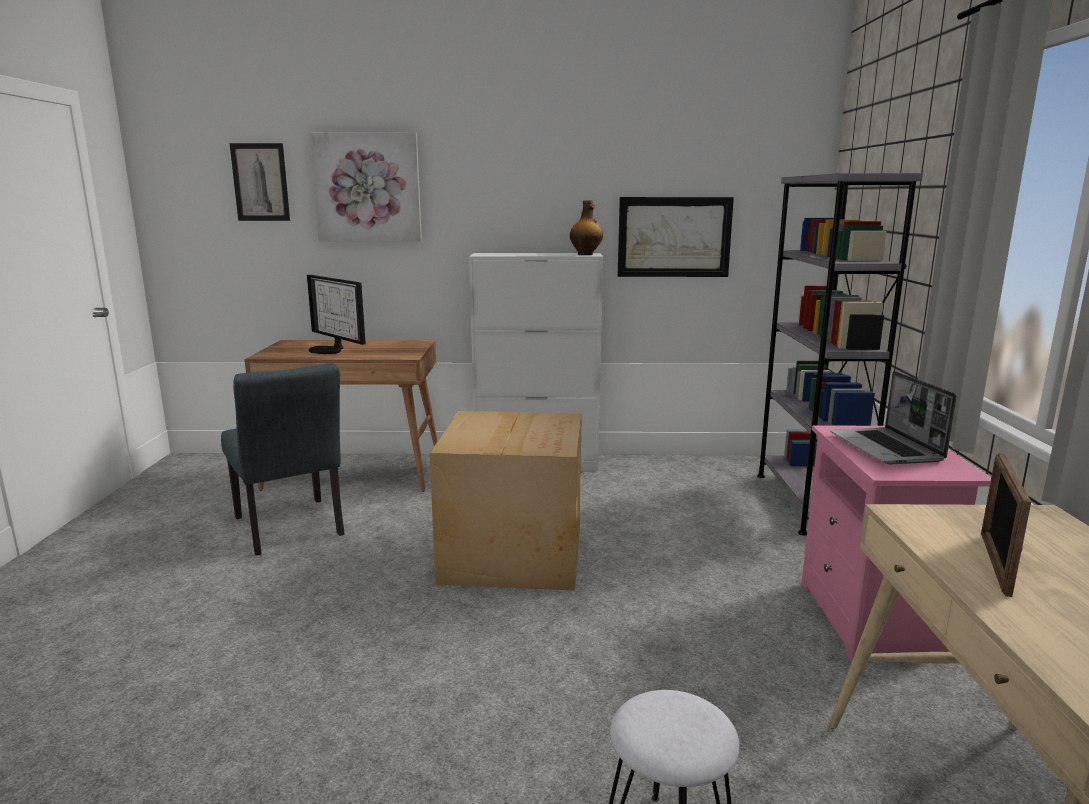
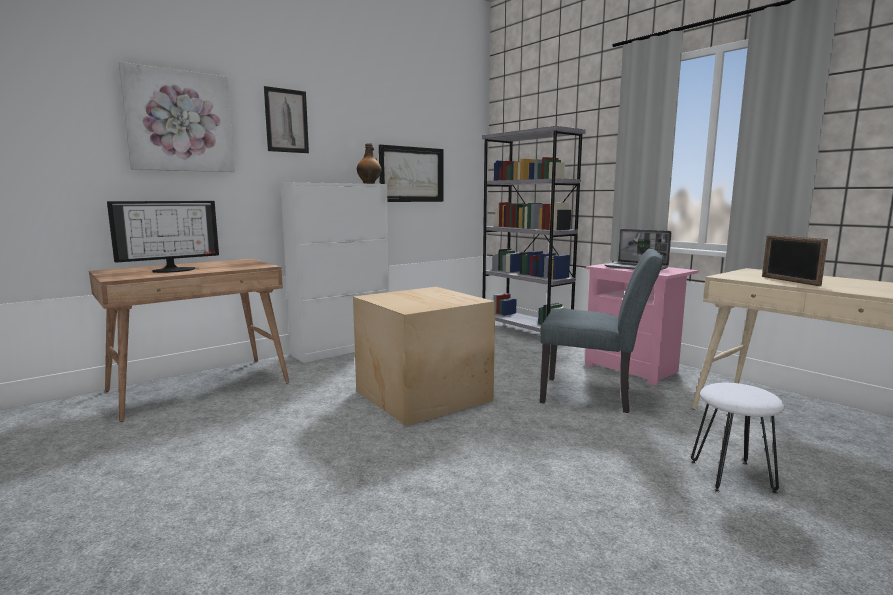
camera: 40 degrees left, 5 degrees down
(260, 182) = (56, 106): picture -> picture (286, 121)
(291, 530) = (217, 435): grey chair -> grey chair (594, 396)
(329, 350) = (174, 269): monitor -> monitor turned 45 degrees counterclockwise

